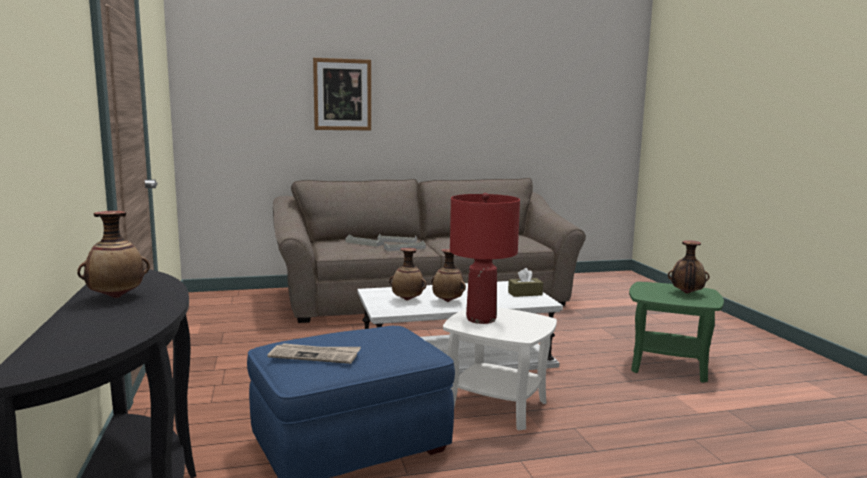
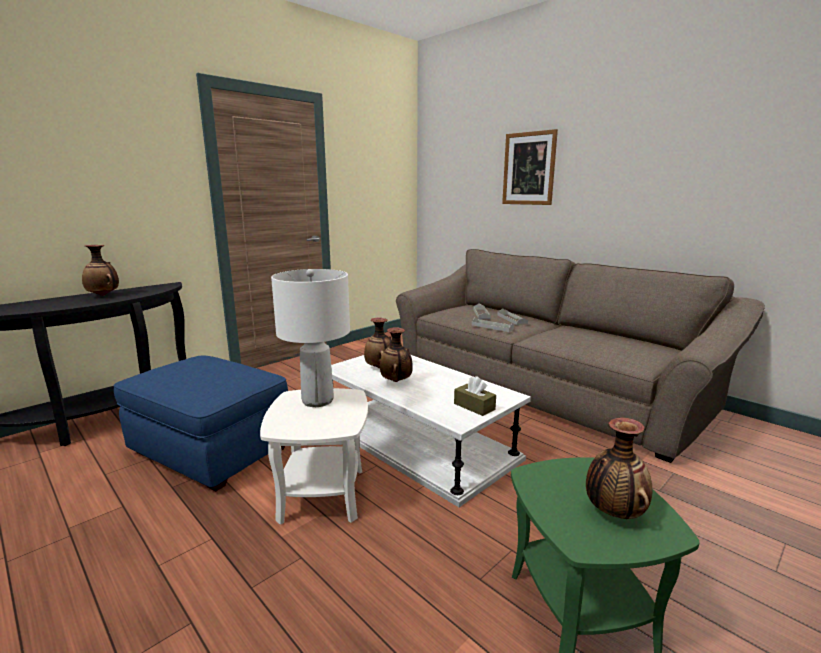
camera: 60 degrees right, 5 degrees up
(315, 355) = (174, 370): newspaper -> none
(481, 319) = (317, 401): red table lamp -> white table lamp

